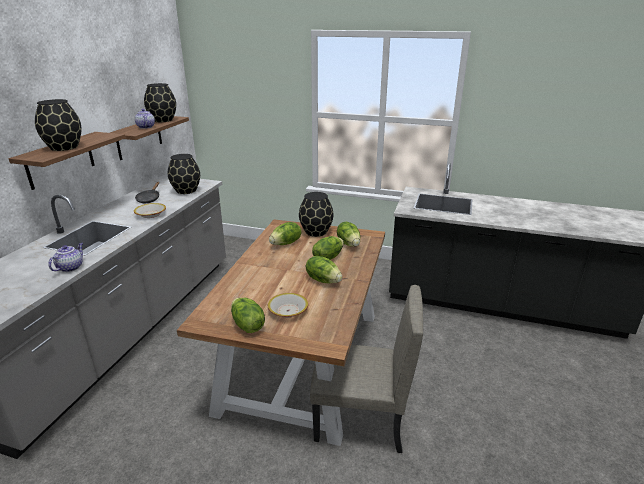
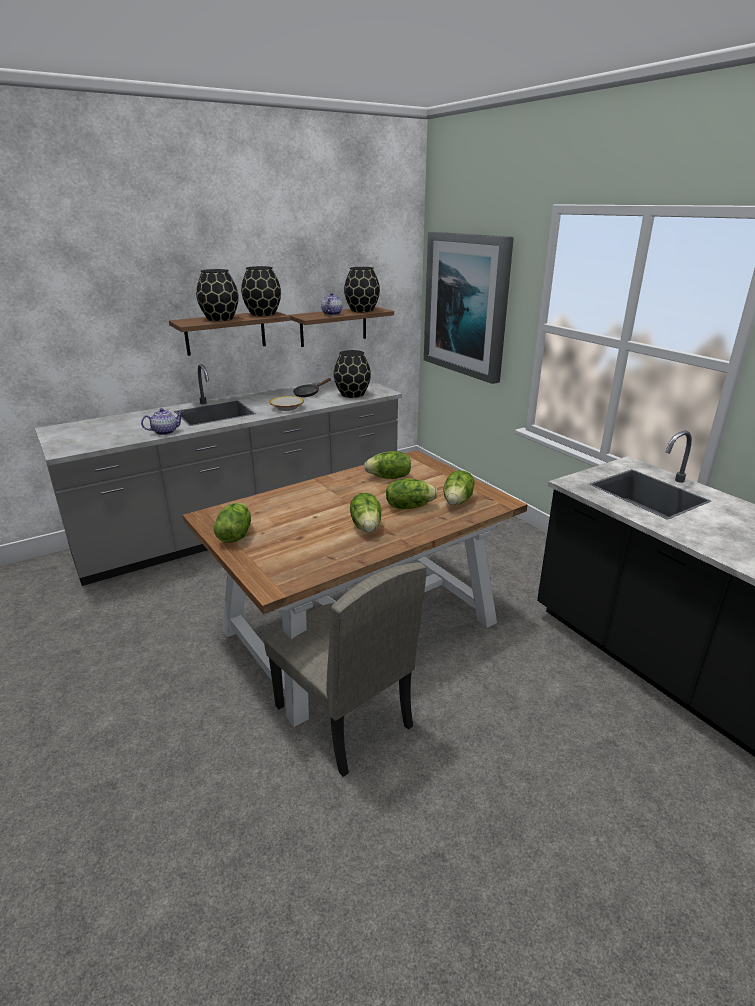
camera: 40 degrees right, 0 degrees up
(240, 105) = (467, 305): none -> picture
(288, 311) = (286, 539): bowl -> none
(316, 232) = (440, 476): black vase -> black vase (263, 314)

